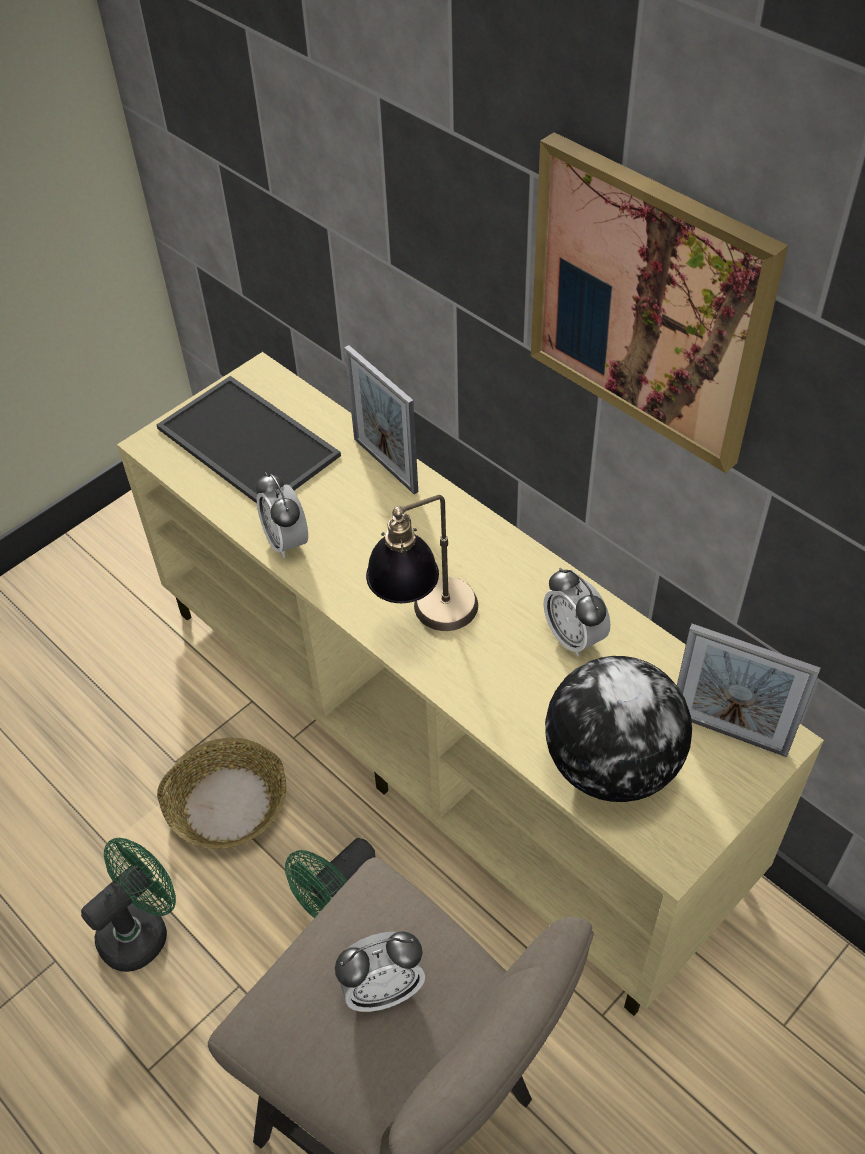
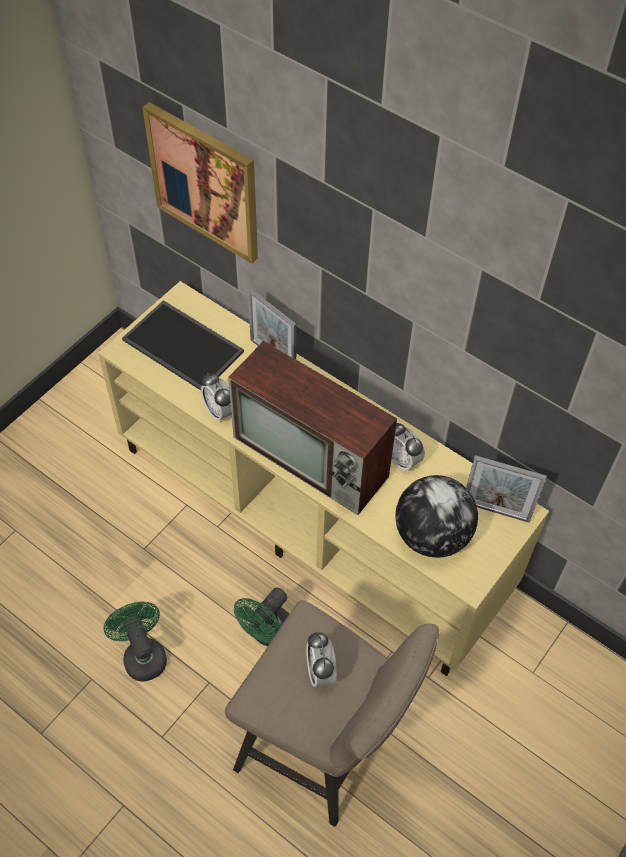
camera: 10 degrees left, 5 degrees up
(142, 929) = (142, 654): green fan -> green fan turned 60 degrees counterclockwise
(228, 803) = (183, 572): basket -> none
(383, 989) = (320, 672): alarm clock -> alarm clock turned 105 degrees clockwise
(426, 622) = (313, 457): table lamp -> television
(648, 303) = (444, 283): picture -> picture (205, 182)

